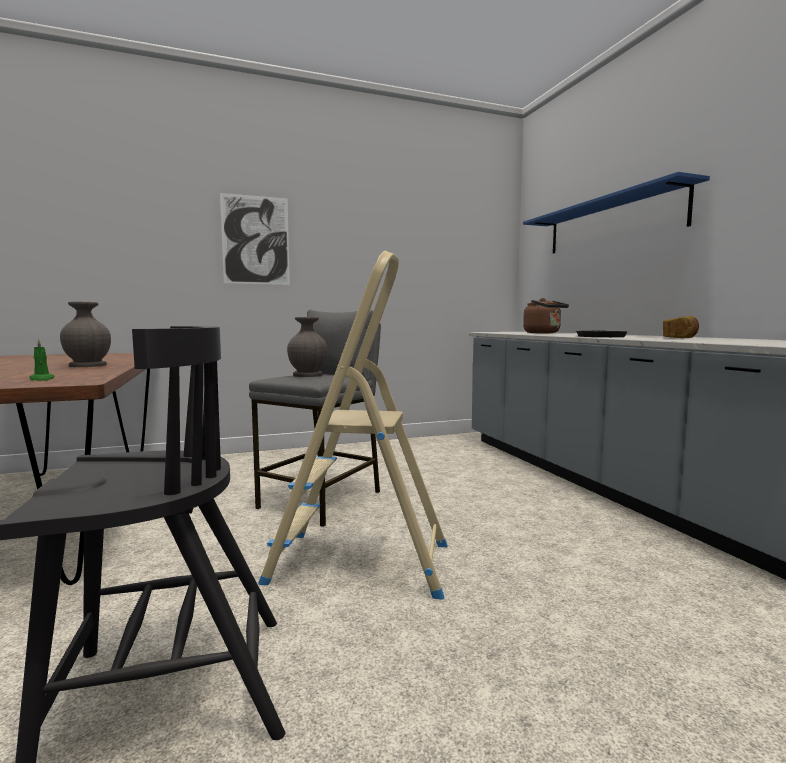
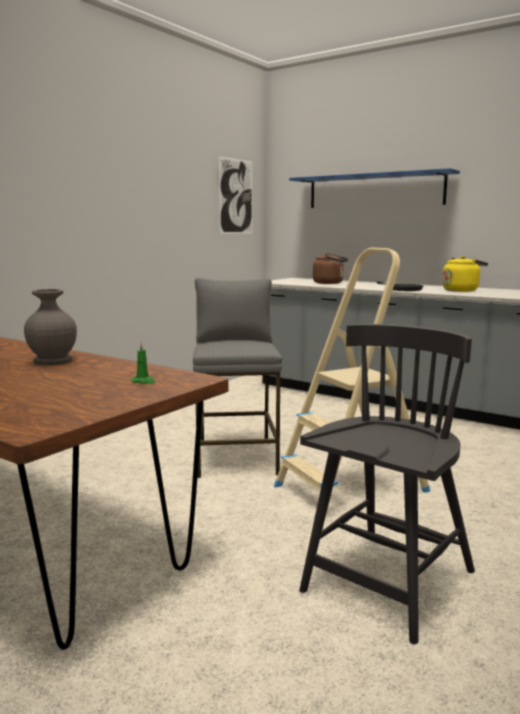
camera: 35 degrees left, 5 degrees up
(256, 240) = (64, 190): picture -> picture (236, 196)
(308, 375) = (232, 344): grey vase -> none
(680, 338) = (461, 290): bread -> yellow kettle

